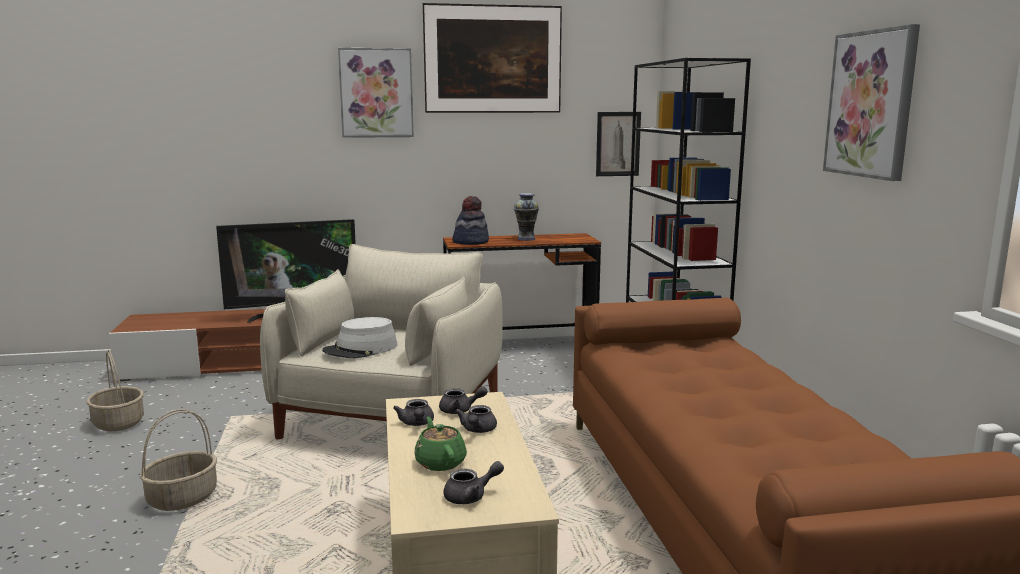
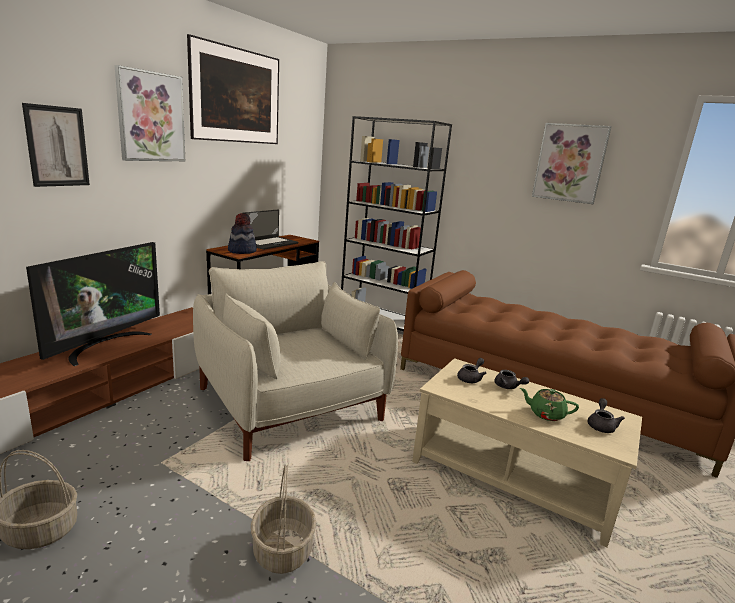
camera: 50 degrees left, 5 degrees up
(361, 349) = (307, 358): grey hat -> none
(416, 424) = (477, 397): grey teapot -> none
(526, 239) = (270, 243): vase -> laptop
(618, 144) = (304, 169): picture -> picture (57, 146)

